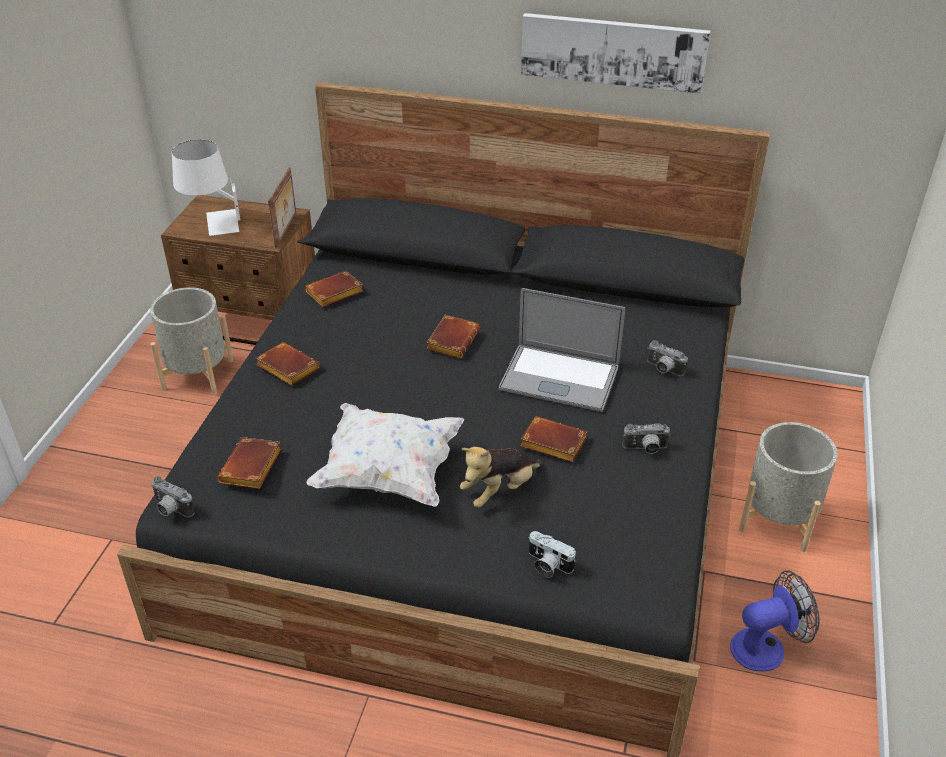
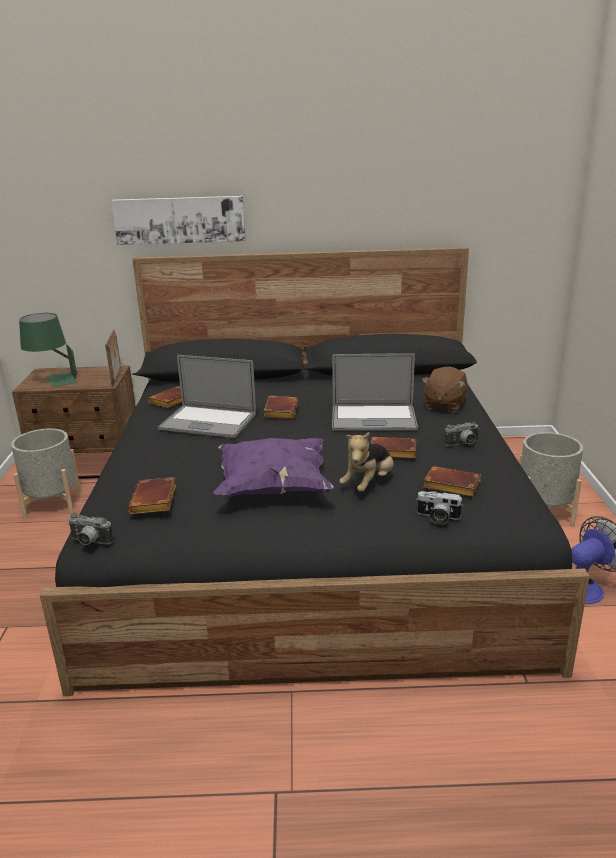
camera: 15 degrees left, 15 degrees down
(212, 223) = (53, 381): white table lamp -> green table lamp
(285, 368) = (154, 444): brown book -> brown book (449, 486)
(360, 343) = (208, 422): none -> laptop
(388, 473) = (273, 488): white pillow -> purple pillow
(613, 51) = (353, 204): picture -> picture (180, 220)
(663, 370) = (444, 405): camera -> brown plush toy

